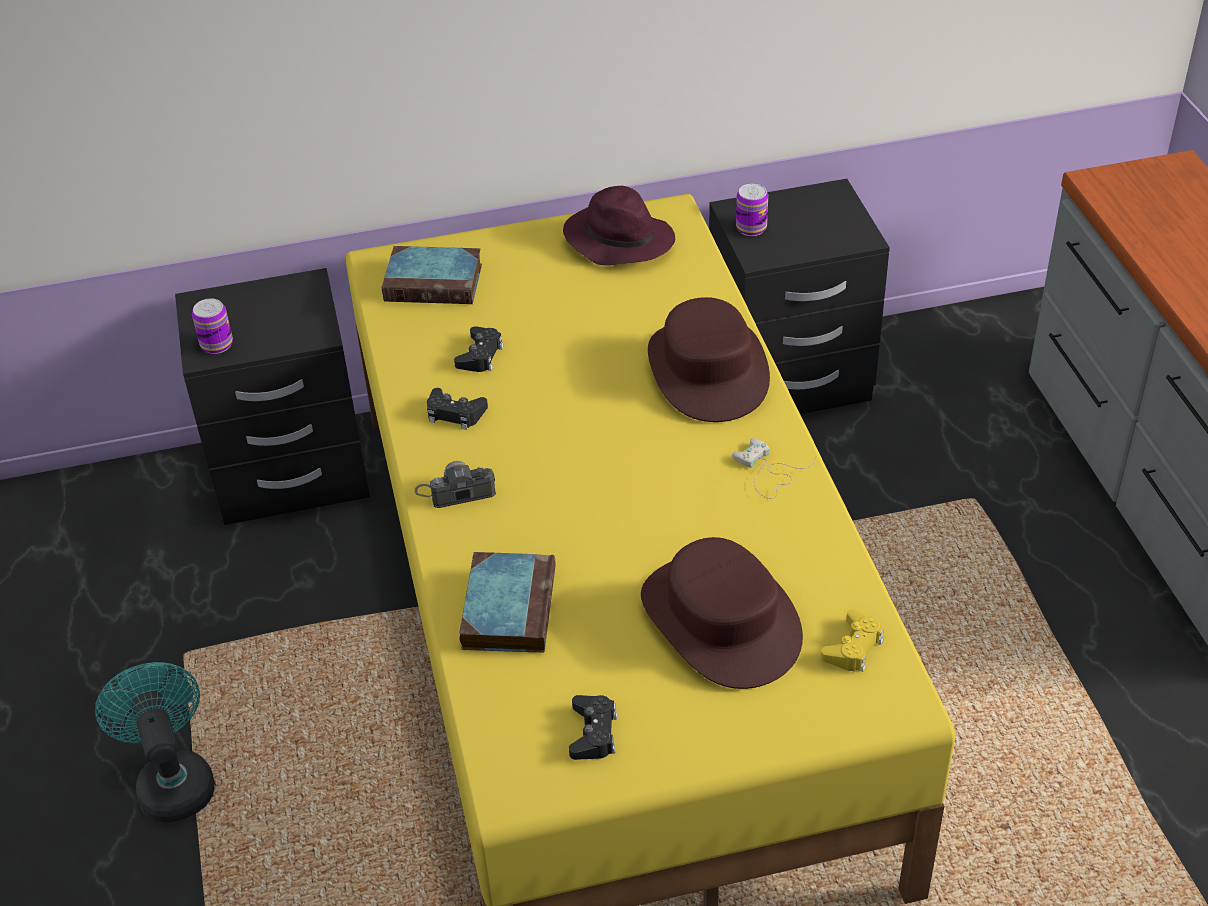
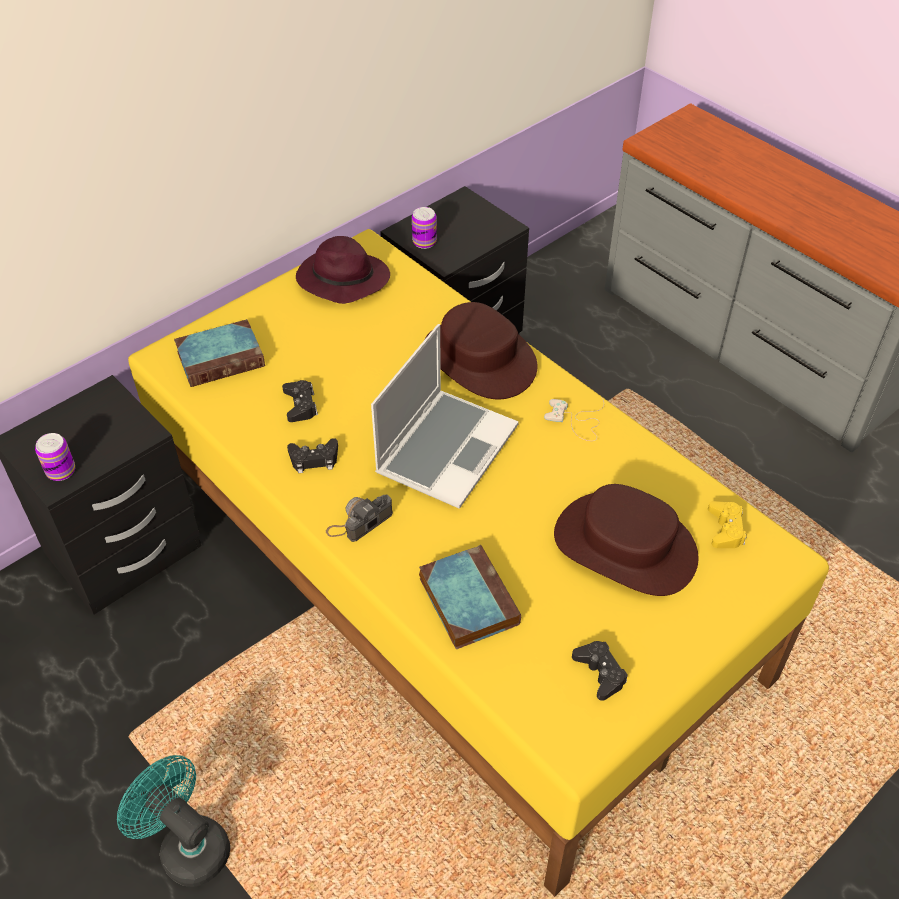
camera: 30 degrees left, 5 degrees up
(600, 450) = (446, 448): none -> laptop

